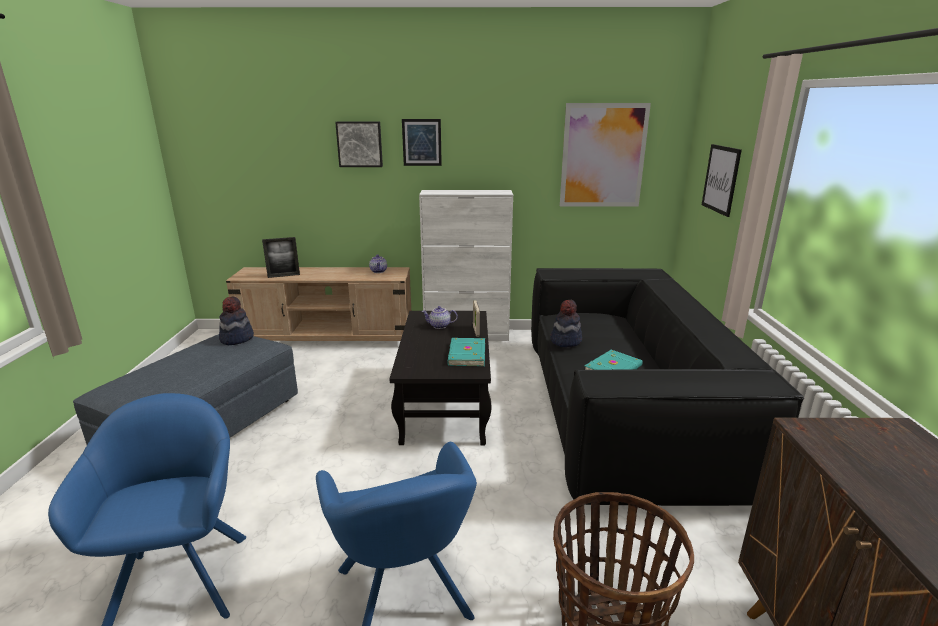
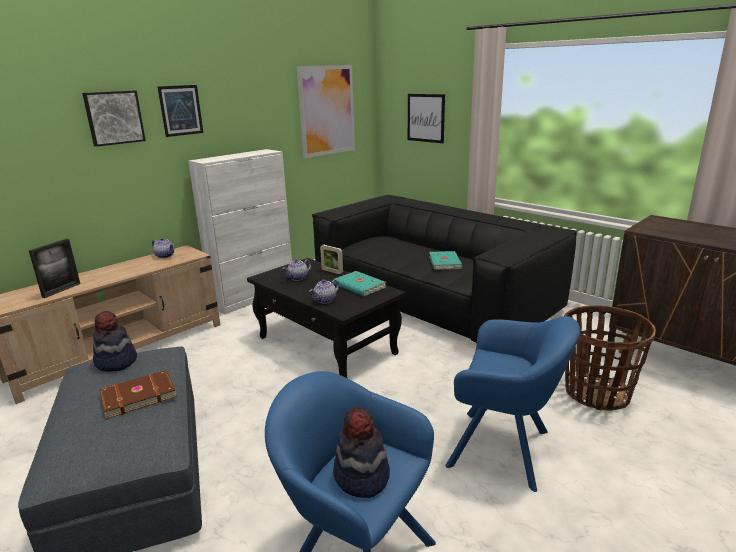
camera: 45 degrees left, 0 degrees up
(201, 366) = (138, 395): none -> brown book
(415, 354) = (325, 300): none -> teapot
(565, 341) = (389, 258): hat -> hat (361, 476)

